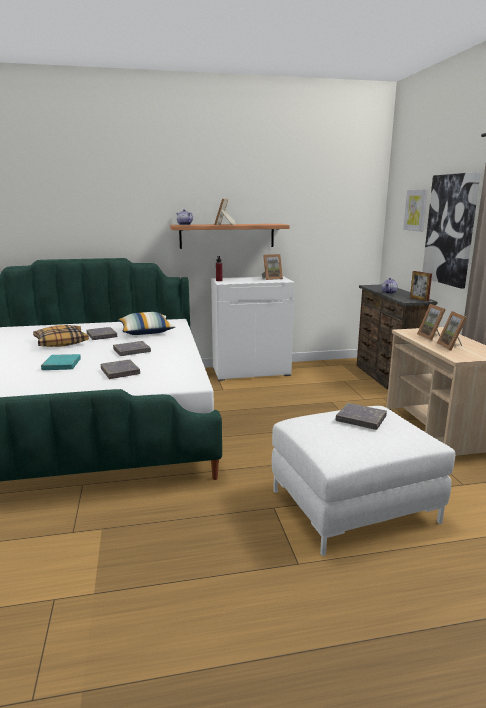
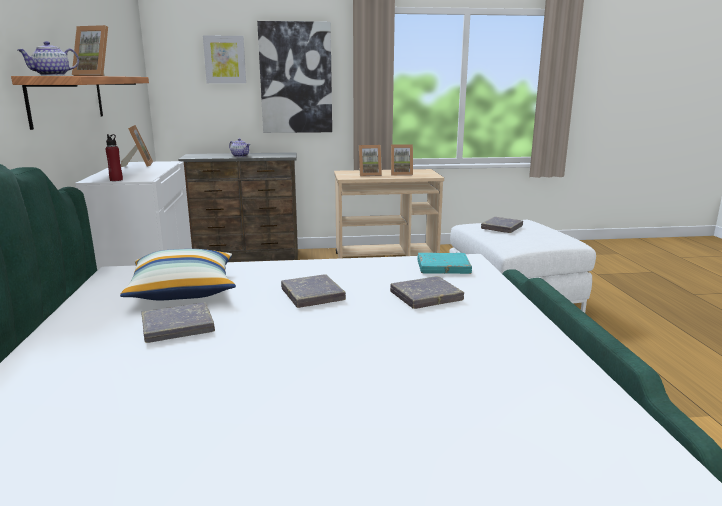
camera: 85 degrees left, 0 degrees up
(61, 342) = (205, 367): pillow -> none
(62, 365) = (386, 344): turquoise book -> turquoise book (443, 267)
(419, 299) = (283, 153): picture frame -> none

